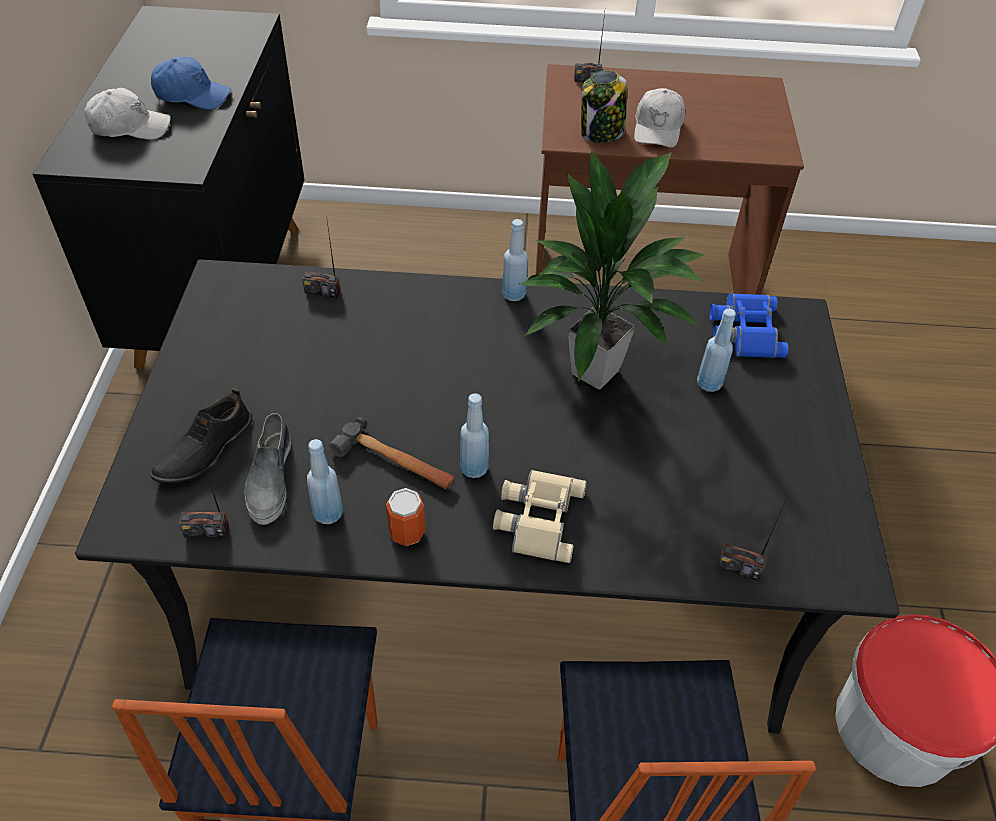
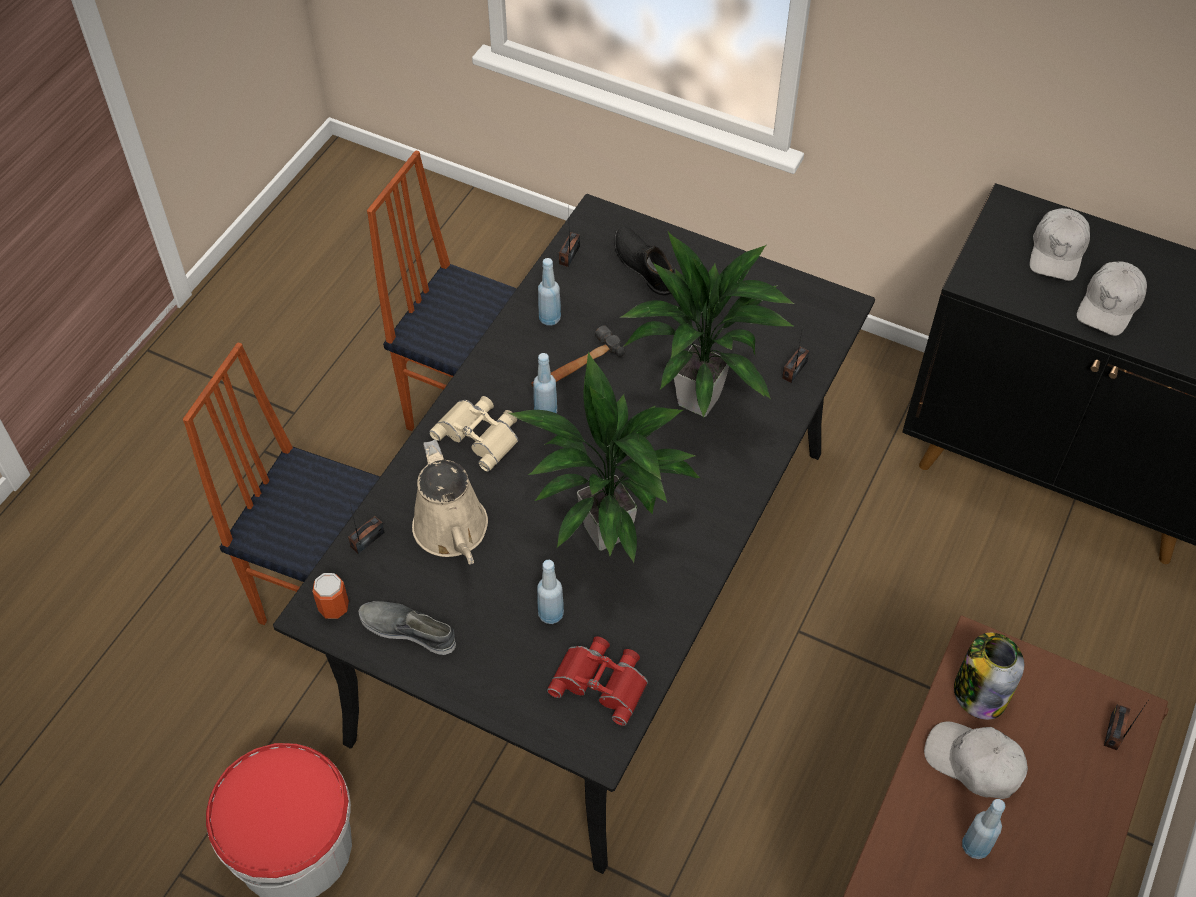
camera: 115 degrees right, 5 degrees up
(192, 95) = (1109, 305): blue cap -> white cap
(270, 478) = (598, 295): grey shoe -> grey shoe (408, 630)
(397, 347) = (700, 402): none -> potted plant
(407, 532) = (510, 356): can -> can (334, 607)
(513, 294) = (733, 508): blue bottle -> blue bottle (975, 846)
(676, 493) = (452, 532): none -> beige watering can
(744, 330) = (602, 681): blue binoculars -> red binoculars

